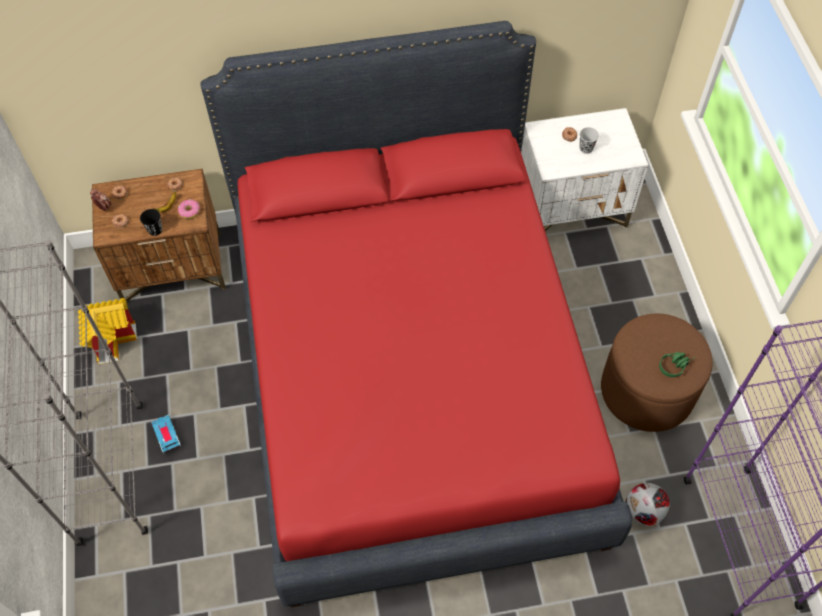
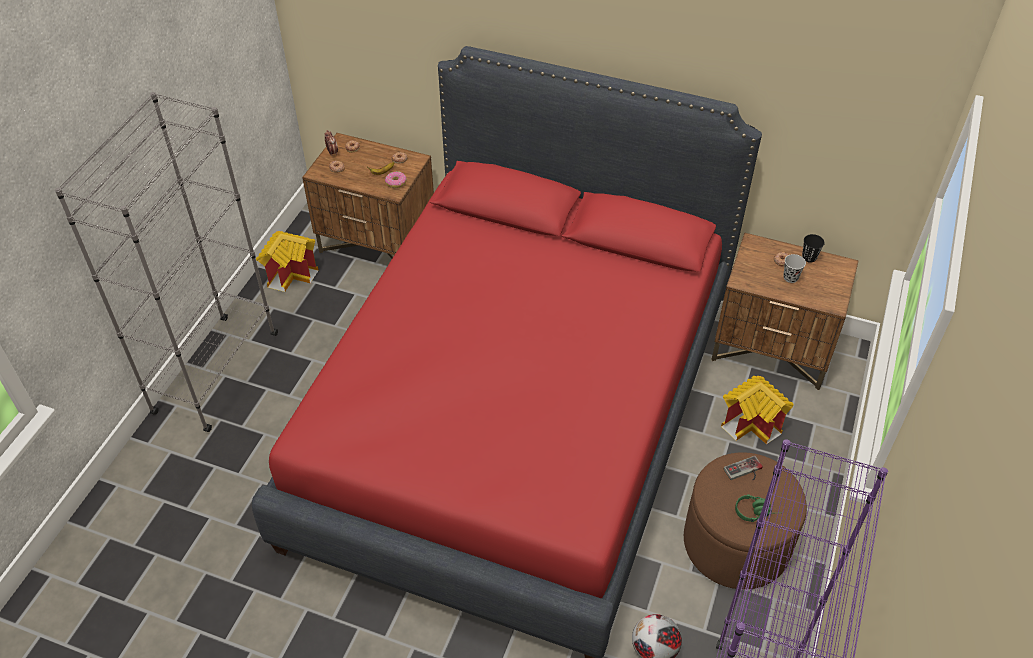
camera: 30 degrees right, 10 degrees down
(155, 230) = (358, 185): black cup -> black cup (809, 257)
(166, 435) = (279, 365): toy car -> none
(572, 208) = (773, 349): white nightstand -> brown nightstand
(597, 283) = (753, 424): none -> toy house
(647, 335) = (745, 472): none -> game controller

